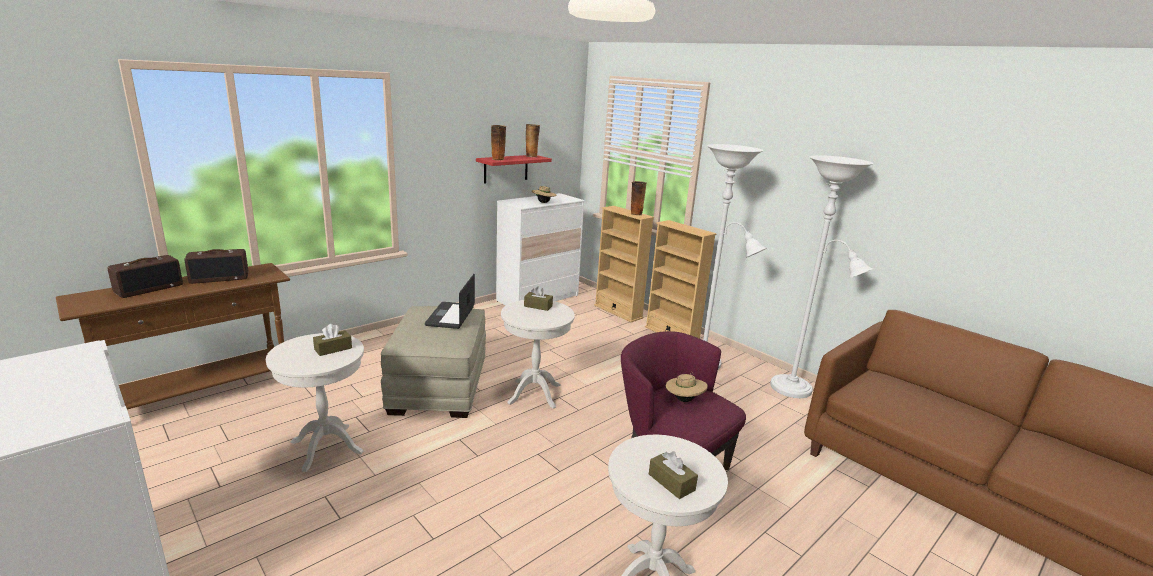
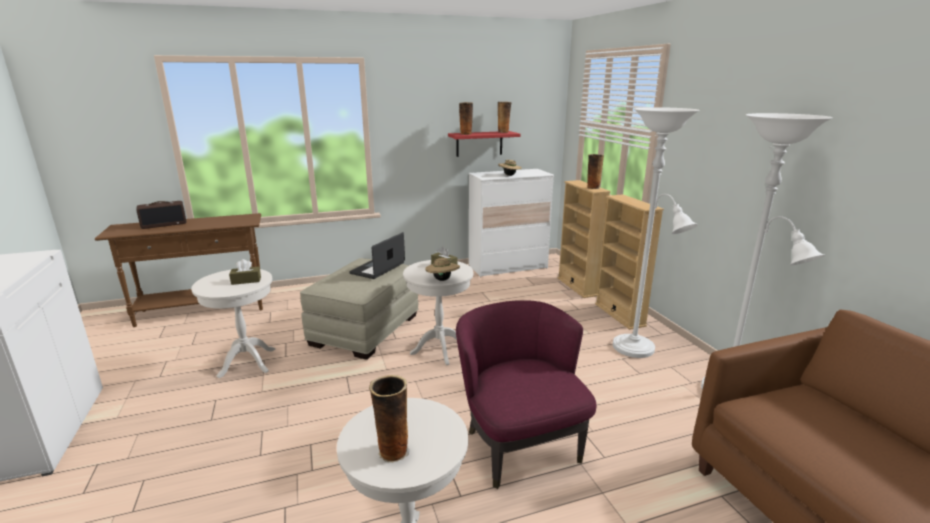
camera: 25 degrees right, 0 degrees up
(220, 278) = (214, 221): radio -> none
(671, 482) = (392, 451): brown tissue box -> vase
(684, 400) = (528, 375): beige hat -> beige hat (442, 279)

